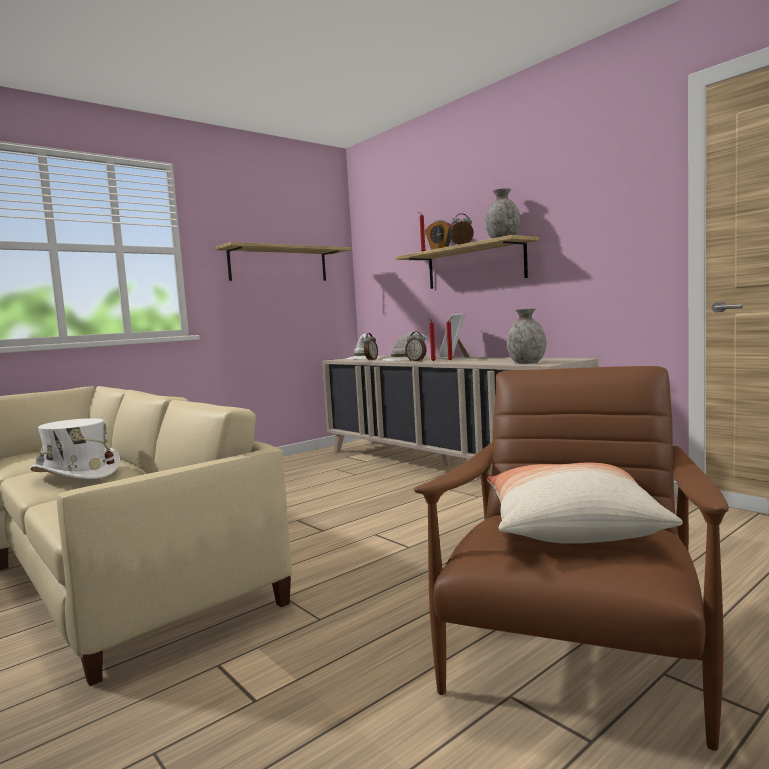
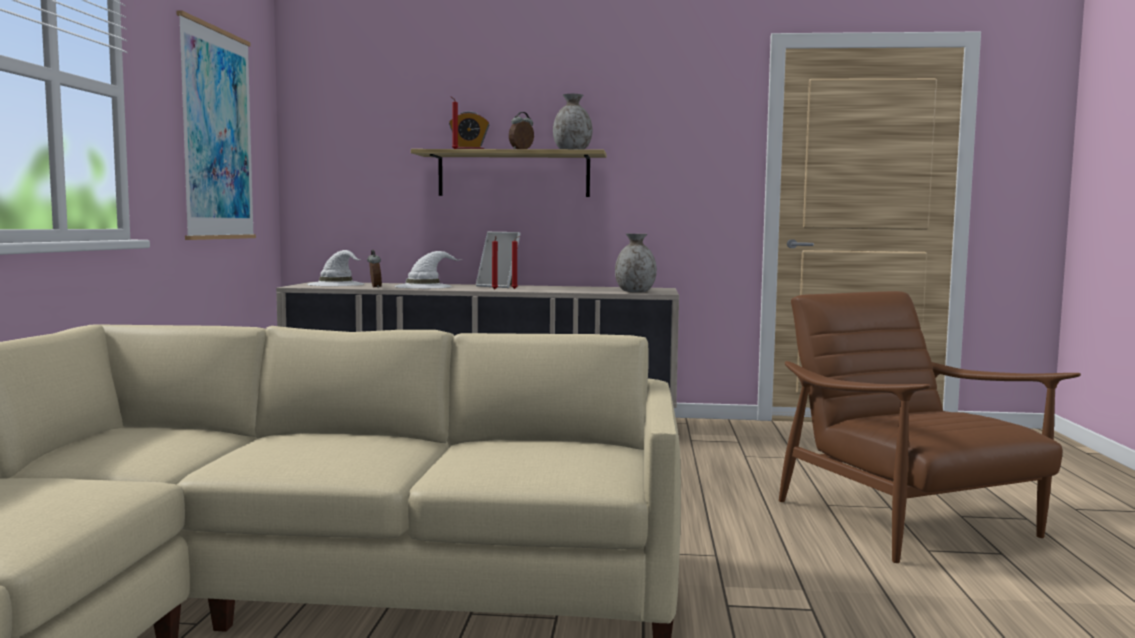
camera: 45 degrees left, 0 degrees up
(77, 473) = (347, 449): white hat -> none
(278, 265) = (217, 134): shelf -> picture
(416, 361) = (466, 289): alarm clock -> none
(570, 527) = (928, 415): pillow -> none

